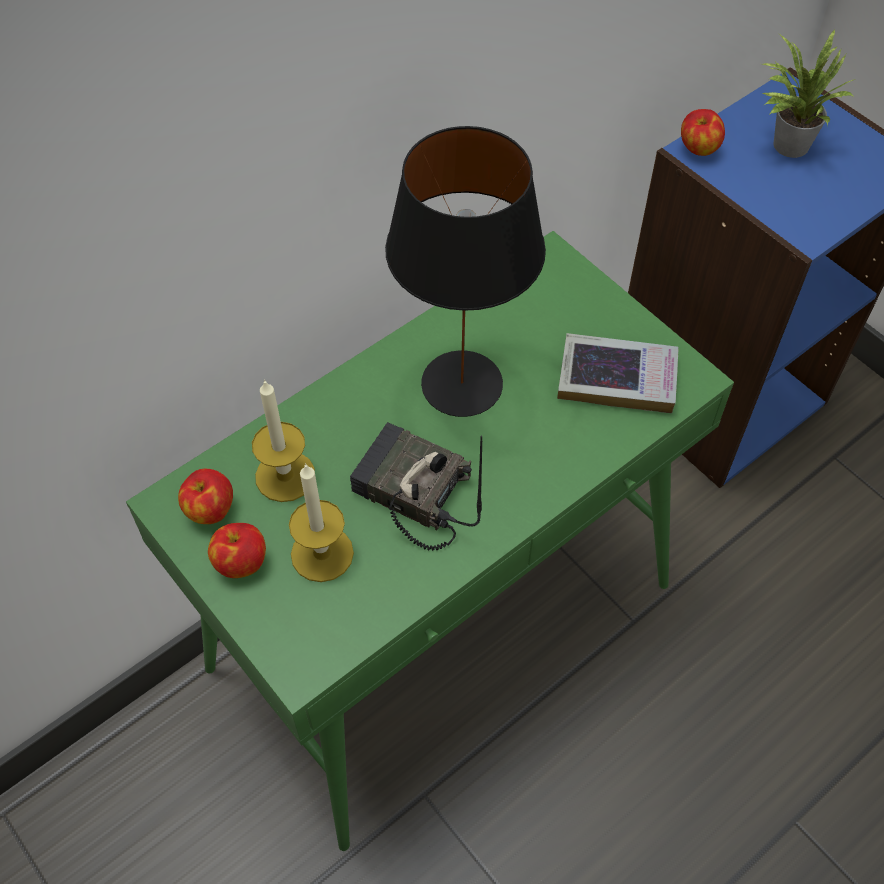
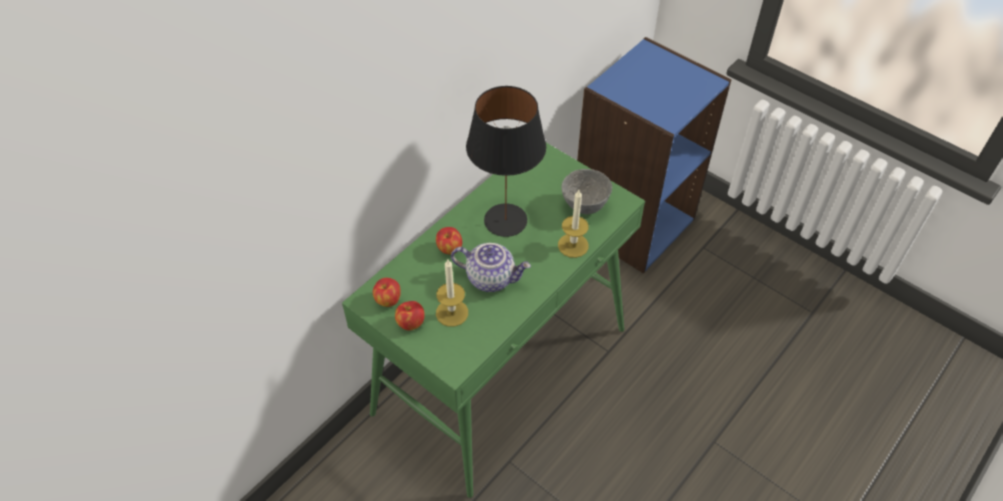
camera: 10 degrees left, 5 degrees down
(285, 476) = (423, 278): candle -> candle (573, 245)
(411, 494) = (491, 277): radio -> teapot
(617, 378) = (585, 207): book -> grey bowl
(698, 149) = (605, 85): apple -> apple (449, 249)
(785, 144) = (650, 77): potted plant -> none

